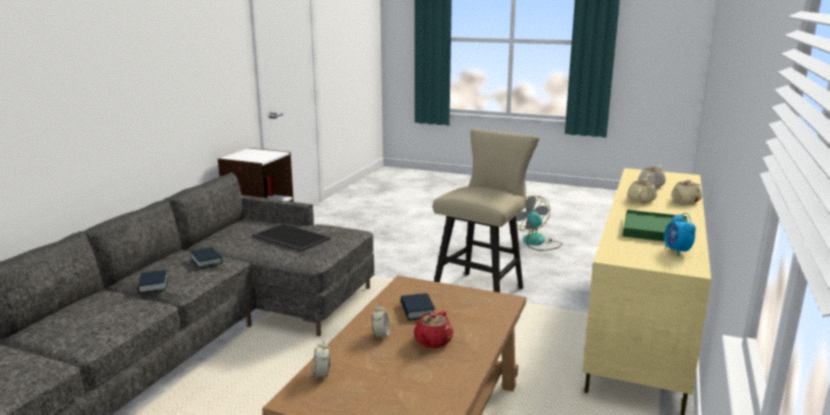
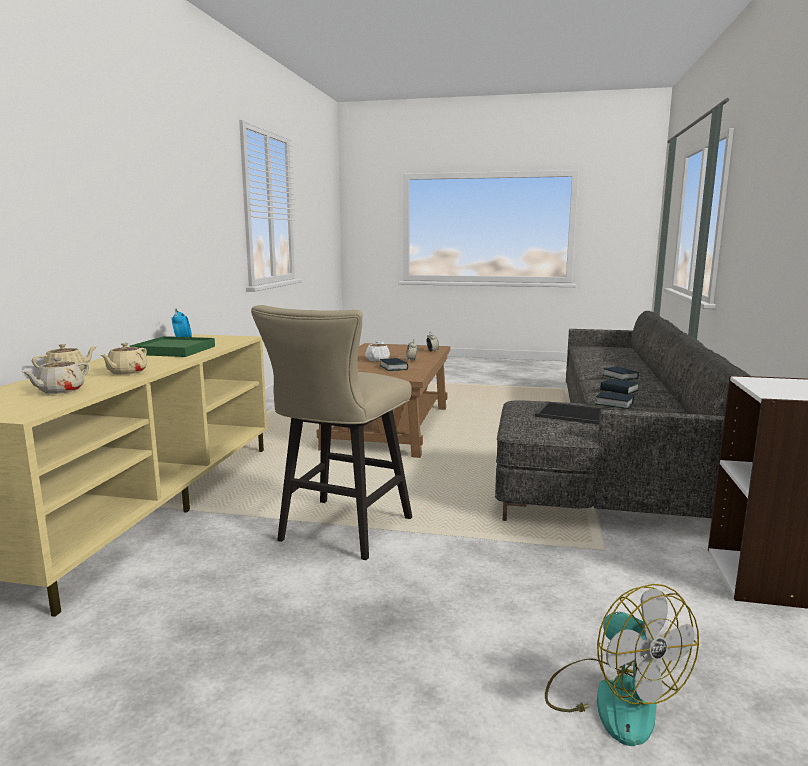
camera: 170 degrees right, 5 degrees down
(243, 248) = (614, 404): none -> book
(432, 341) = (378, 360): red teapot -> white teapot
(537, 243) = (186, 678): fan -> fan (612, 698)

